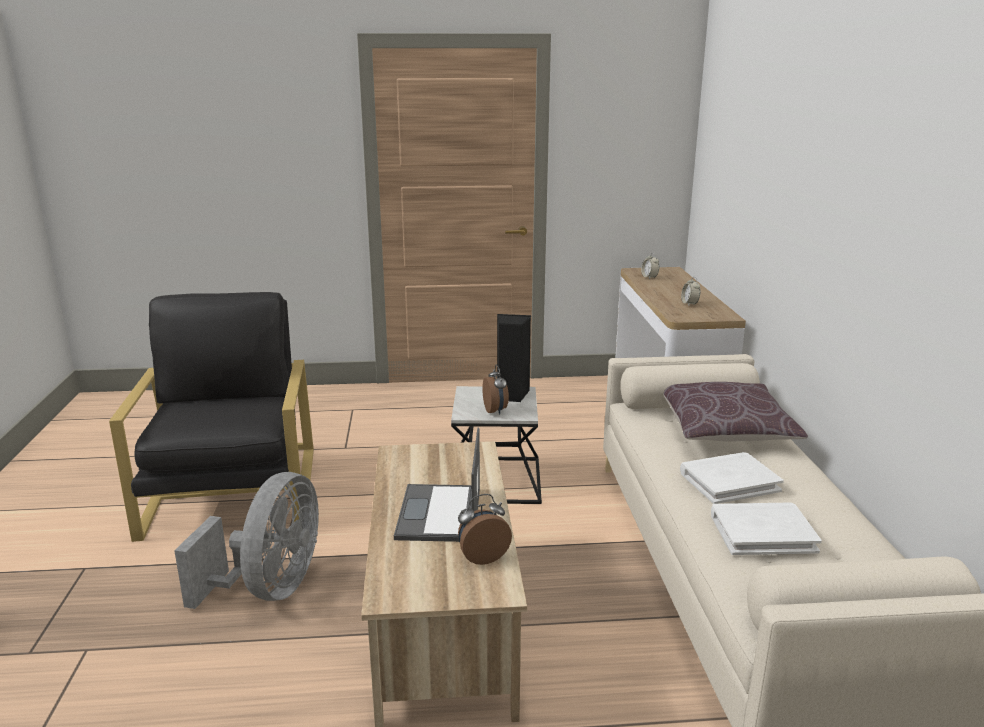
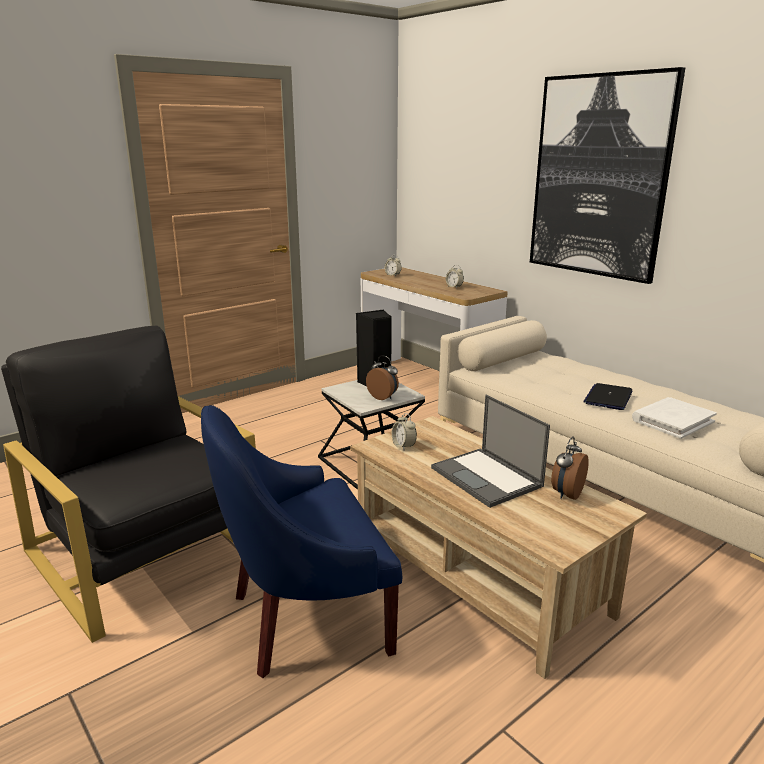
camera: 35 degrees left, 0 degrees up
(270, 588) = (305, 617): grey fan -> blue armchair
(419, 461) = (403, 446): none -> alarm clock
(725, 429) = (551, 369): brown pillow -> none
(729, 481) = (608, 398): white book -> laptop
(829, 189) = (599, 177): none -> picture

